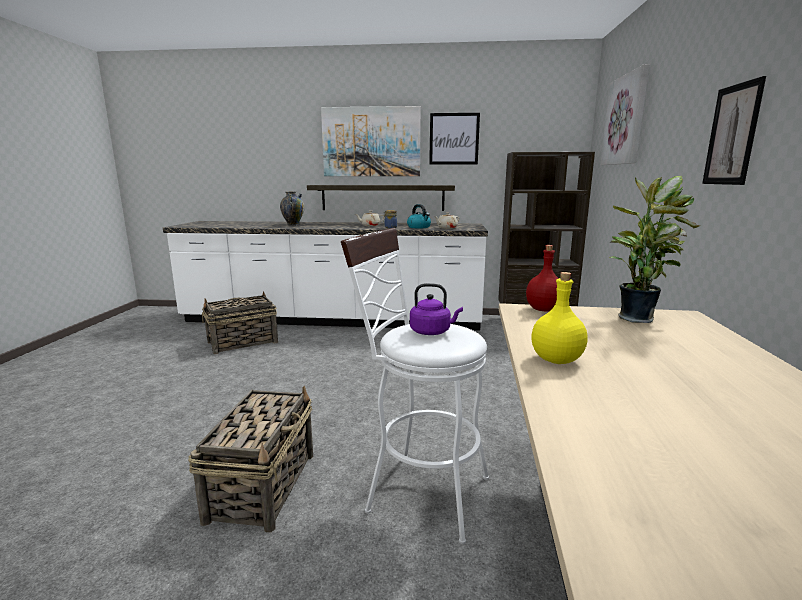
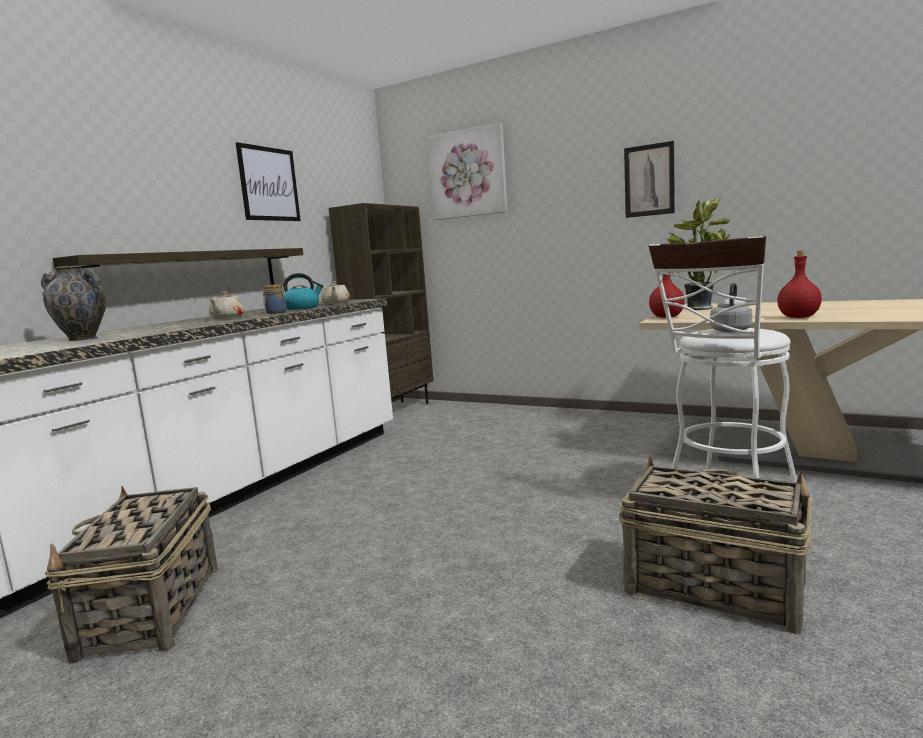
camera: 65 degrees left, 5 degrees down
(371, 142) = (157, 178): picture -> none
(432, 332) = (731, 330): purple kettle -> grey kettle
(557, 360) = (799, 317): yellow bottle -> red bottle

